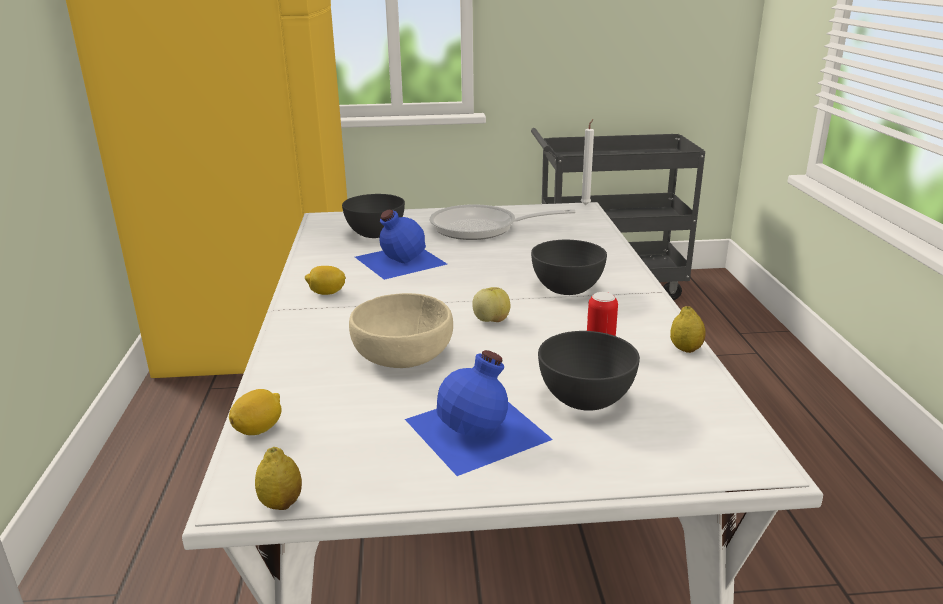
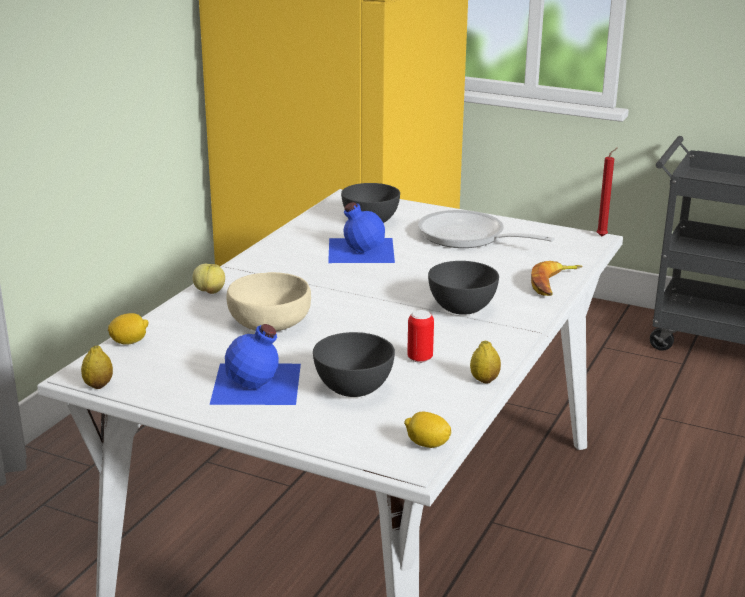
camera: 30 degrees right, 0 degrees up
(327, 293) = (273, 263): lemon -> lemon (427, 444)
(491, 320) = (365, 316): apple -> apple (210, 292)
(586, 204) = (603, 236): white candle -> red candle
(608, 249) = (554, 284): none -> banana

